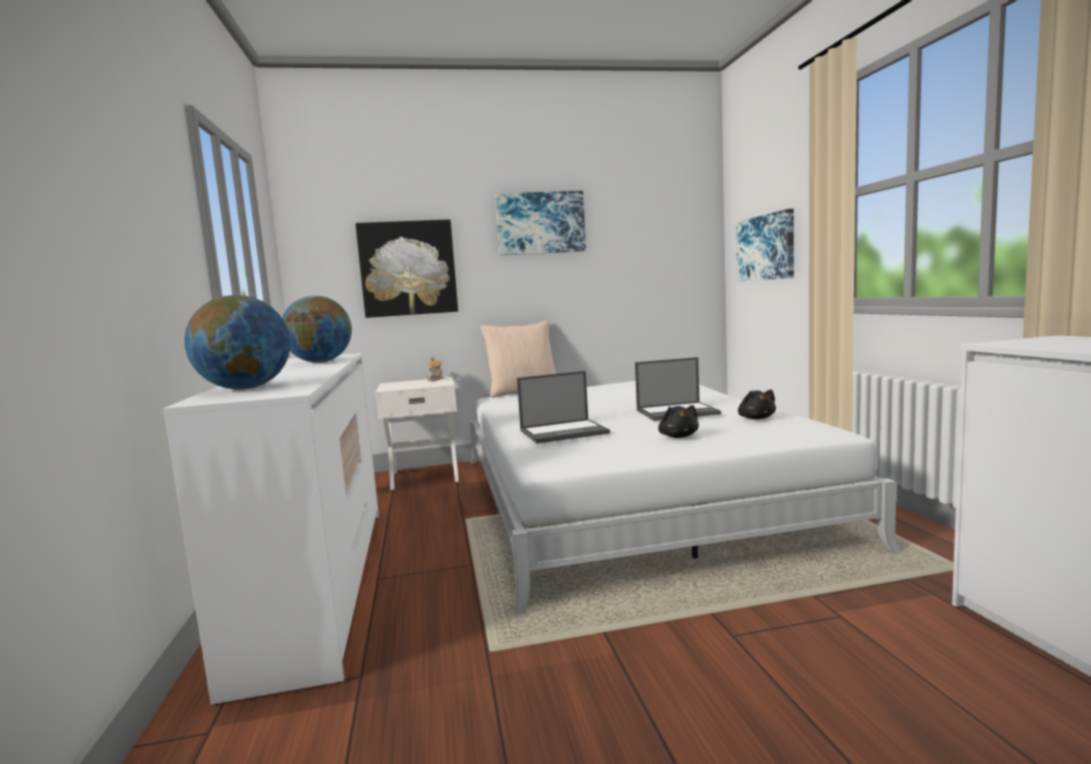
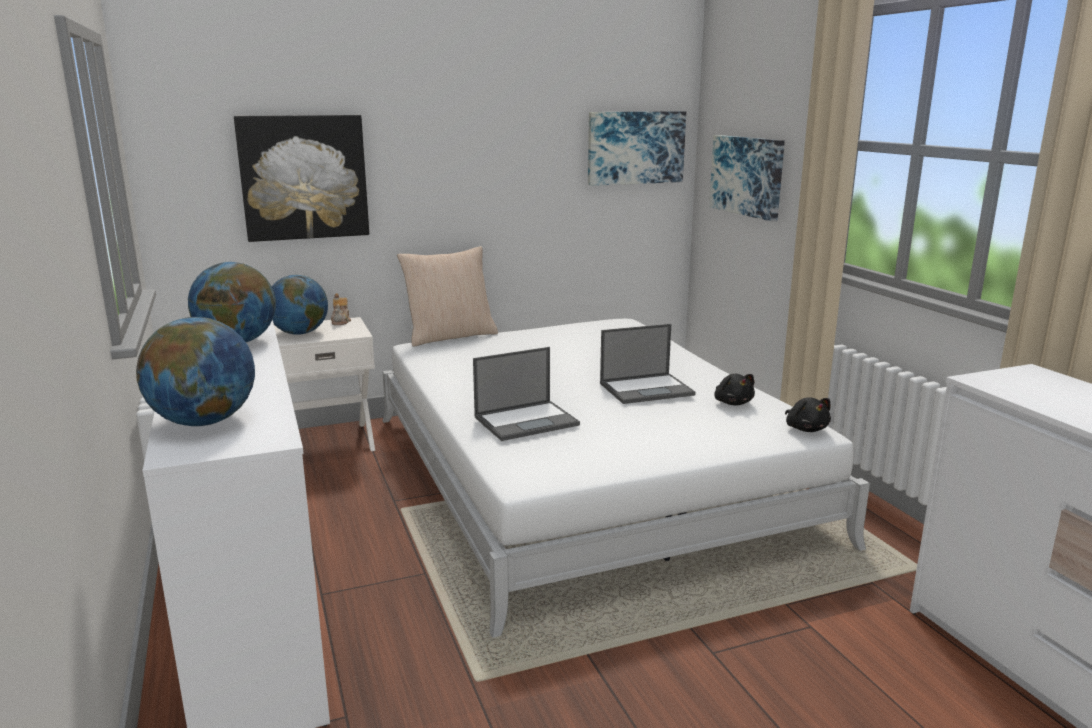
camera: 10 degrees left, 10 degrees up
(400, 385) = (300, 333): none -> globe
(540, 223) = (476, 122): picture -> picture (635, 147)
(678, 436) = (655, 432): black plush toy -> black plush toy (805, 429)

